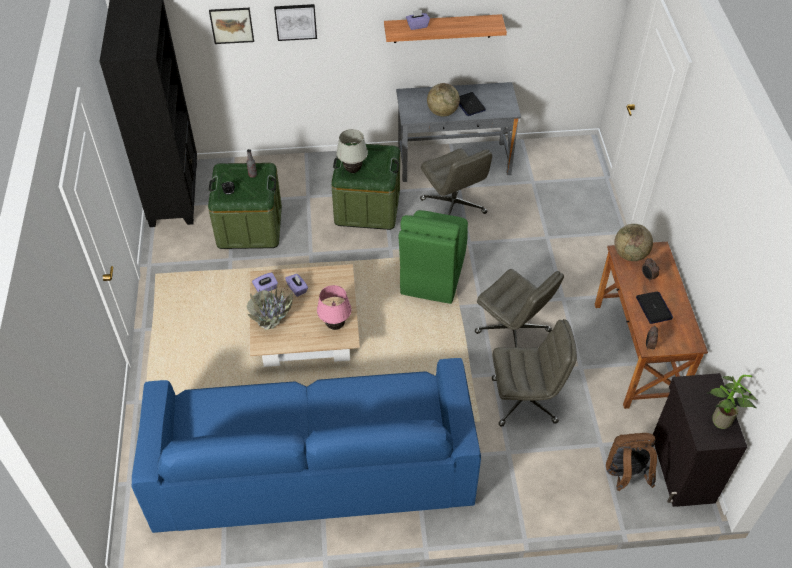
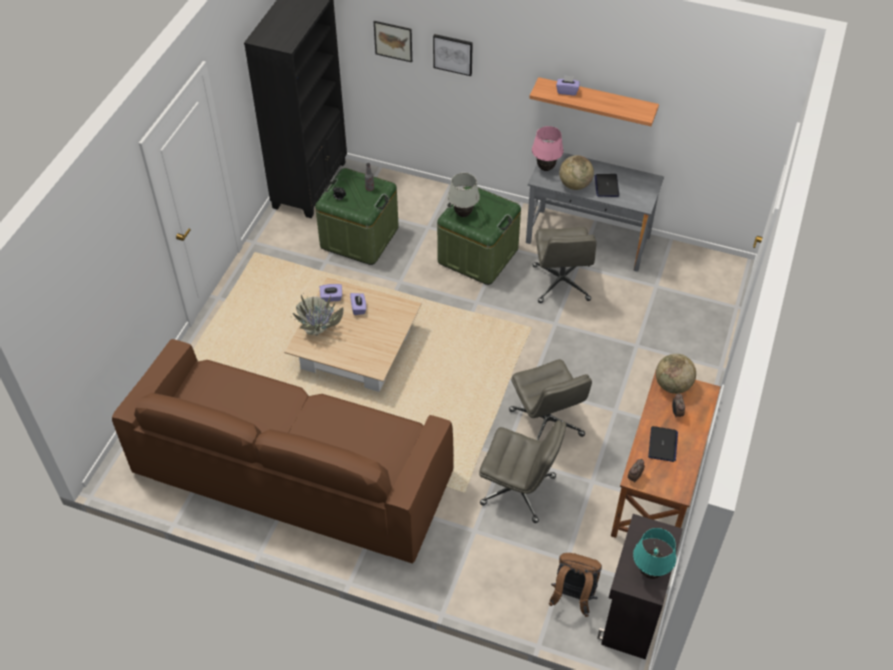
camera: 25 degrees right, 0 degrees up
(313, 467) = (293, 473): blue sofa -> brown sofa
(335, 325) = (372, 353): pink table lamp -> pink table lamp (545, 168)
(432, 275) = (500, 342): green chair -> none
(718, 422) = (649, 572): potted plant -> turquoise table lamp

